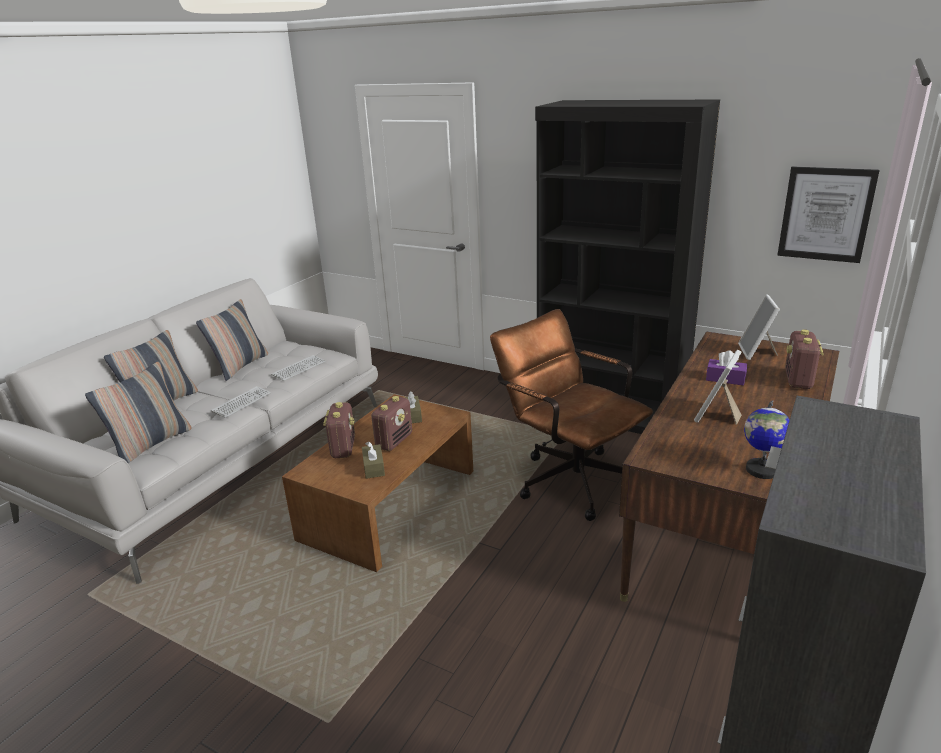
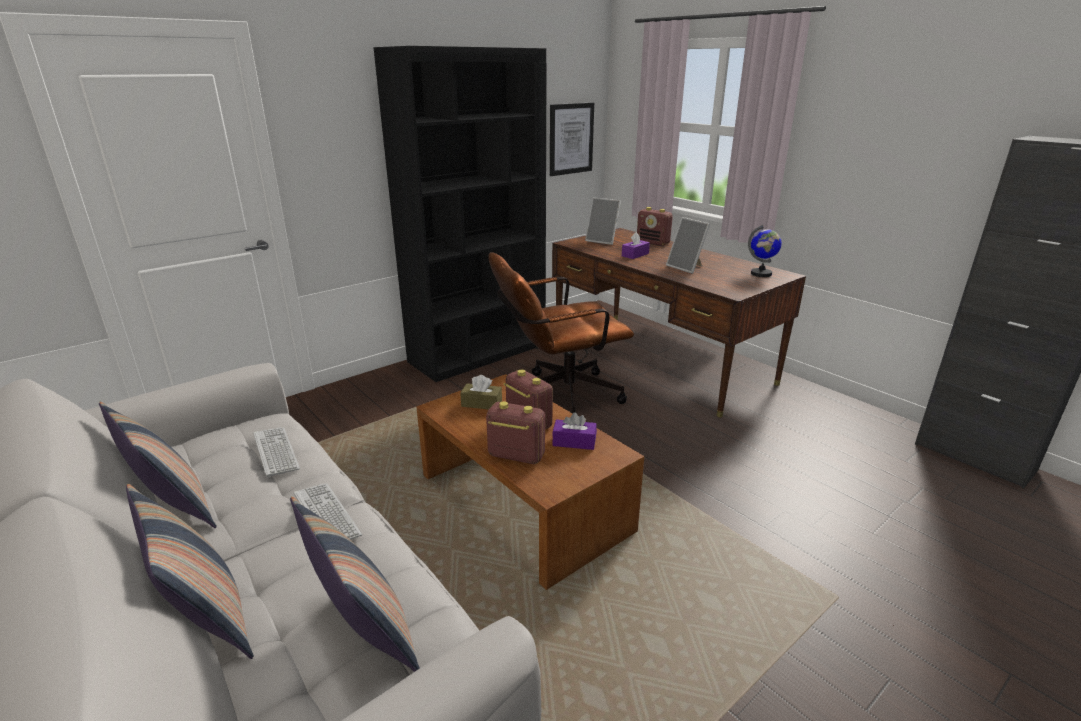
camera: 70 degrees left, 0 degrees up
(374, 467) = (574, 442): brown tissue box -> purple tissue box

